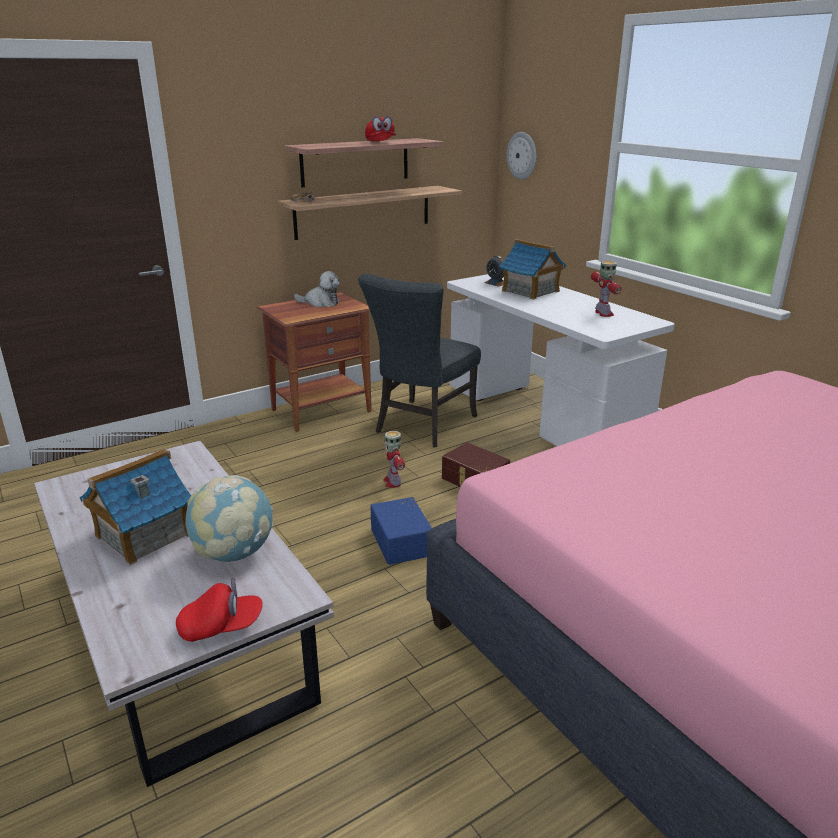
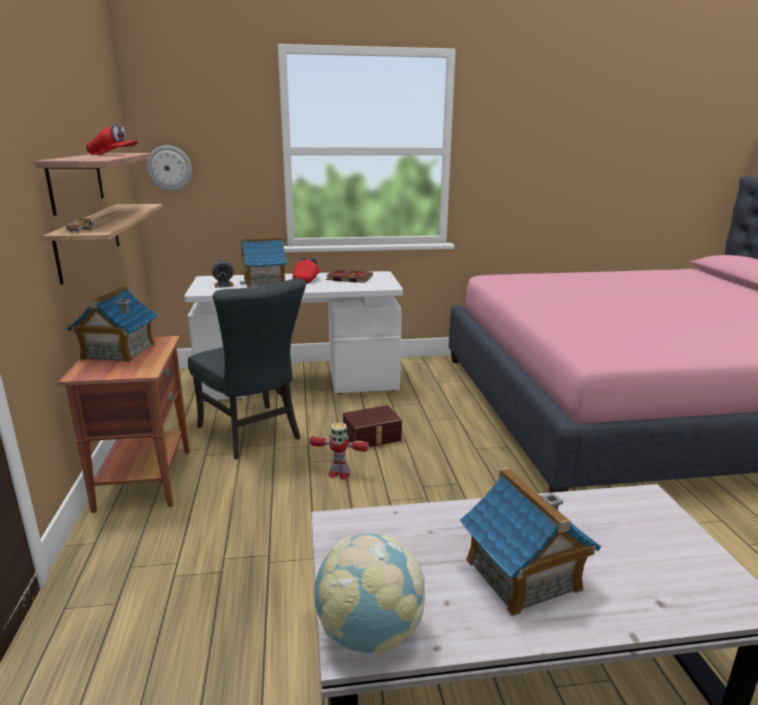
camera: 65 degrees left, 5 degrees down
(221, 627) = (693, 541): red cap -> red cap (306, 280)
(234, 553) = (576, 520): globe -> globe (369, 633)
(320, 303) = (118, 352): plush toy -> toy house
(403, 541) = (438, 492): blue storage box -> none
(603, 314) = (348, 278): toy robot -> book

